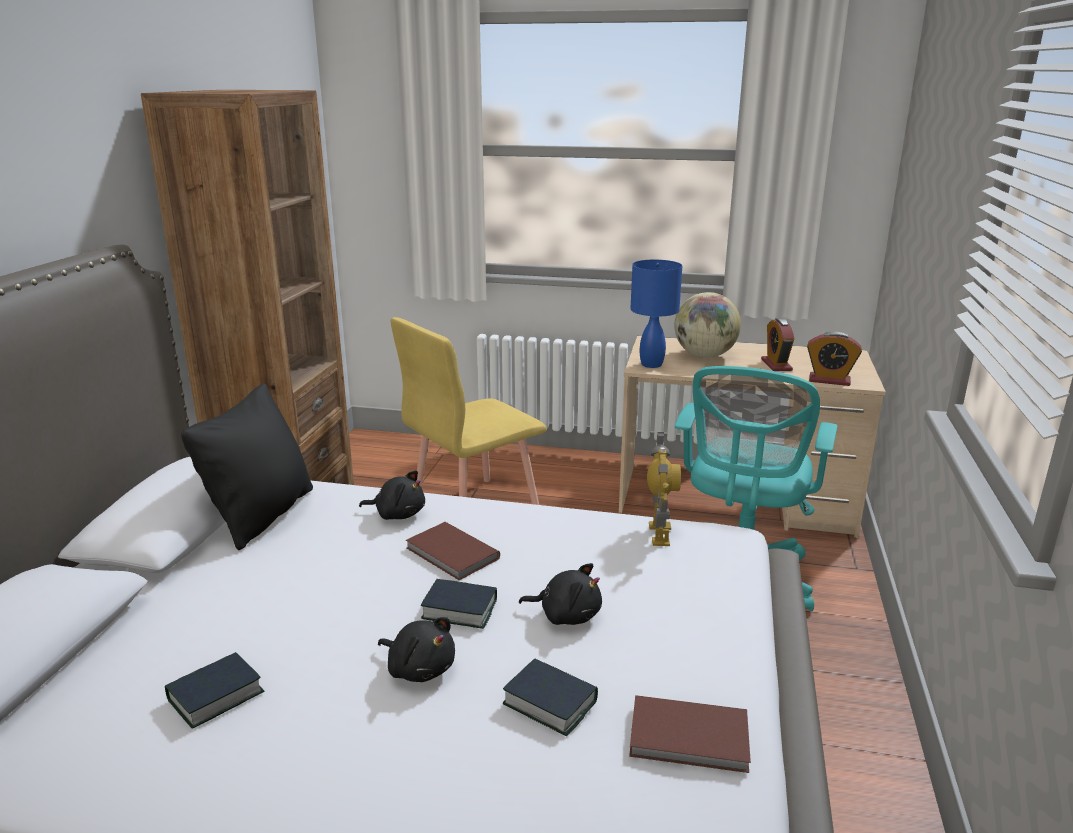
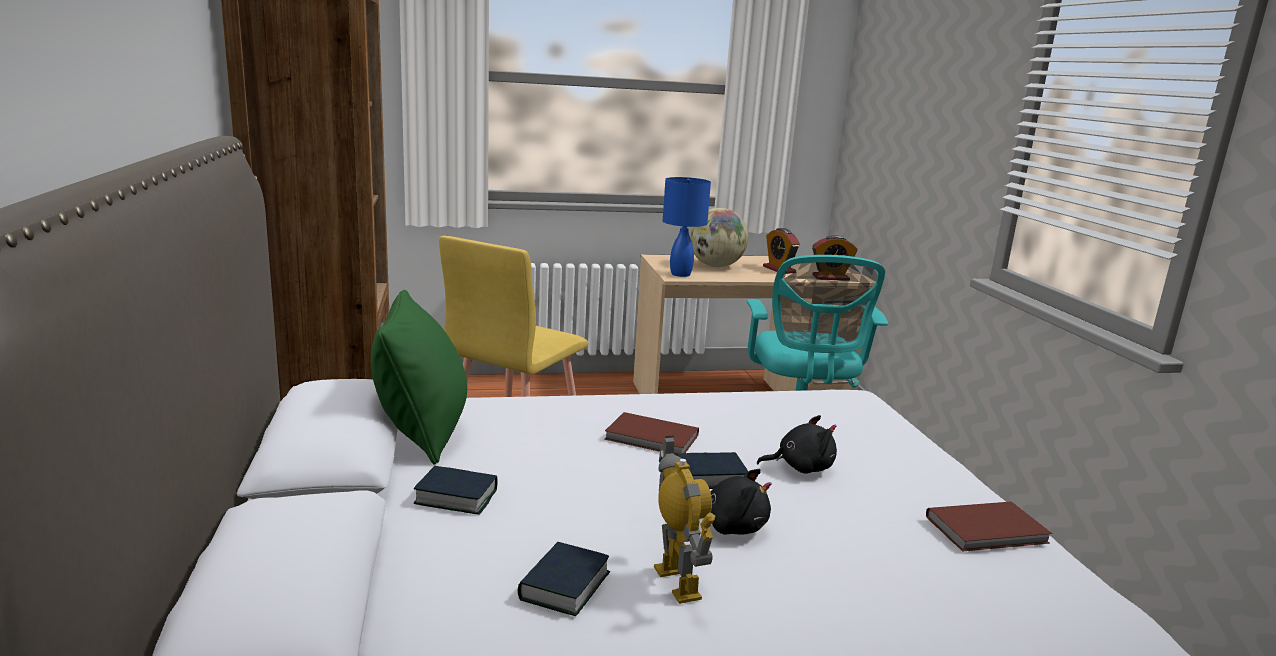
camera: 25 degrees left, 5 degrees down
(262, 516) = (423, 432): black pillow -> green pillow
(398, 514) = (563, 414): black plush toy -> none
(550, 703) = (867, 528): book -> book (456, 497)
(659, 534) = (805, 401): toy robot -> toy robot (677, 582)

